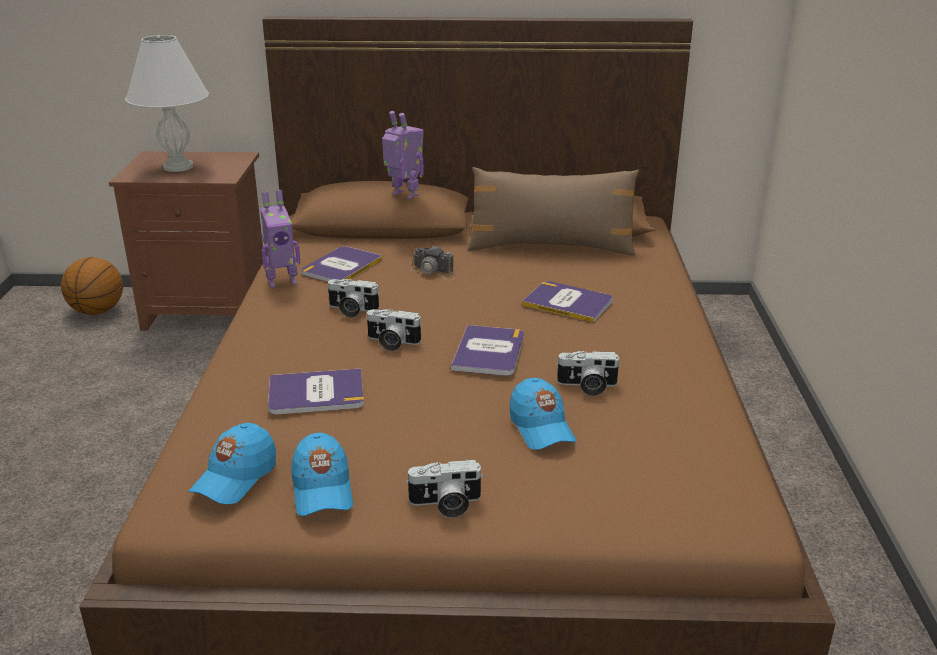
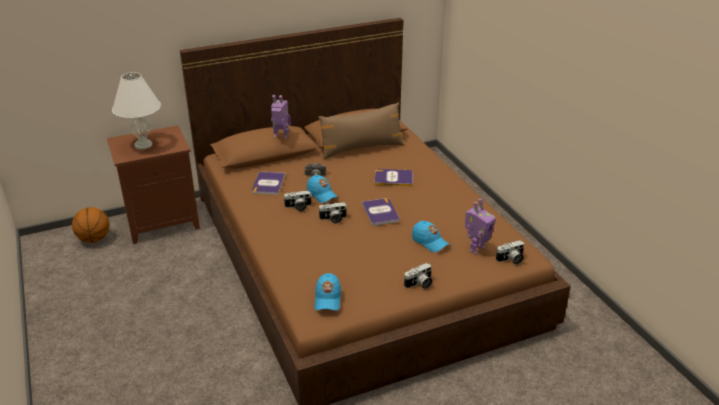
camera: 25 degrees left, 5 degrees up
(282, 282) = (247, 200): toy robot -> toy robot (476, 249)
(316, 393) = (324, 253): book -> none
(322, 490) = (367, 293): blue cap -> blue cap (322, 194)
(587, 387) = (433, 218): camera -> camera (511, 260)

